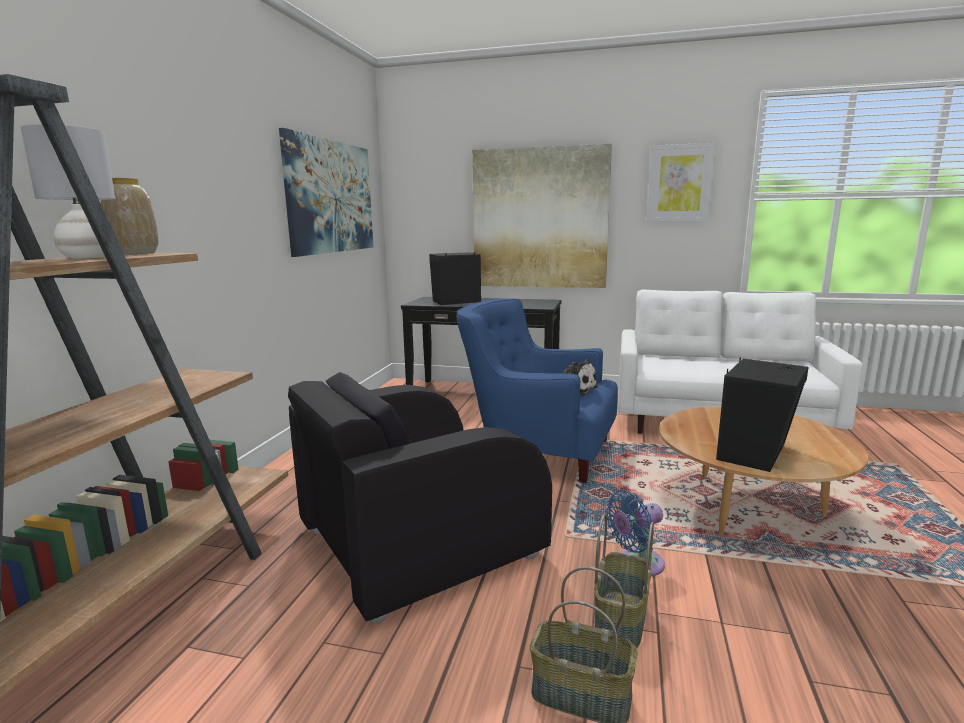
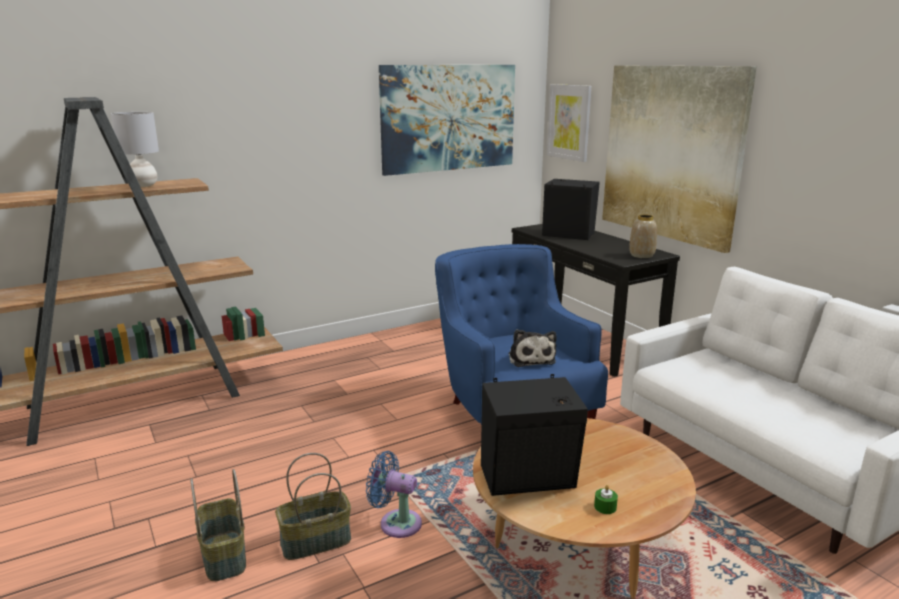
camera: 45 degrees right, 5 degrees up
(135, 253) = (183, 181): vase -> vase (642, 255)
(417, 543) = (311, 431): black armchair -> none
(680, 183) = (835, 128): picture -> picture (569, 122)
(818, 446) = (605, 507): none -> green candle

